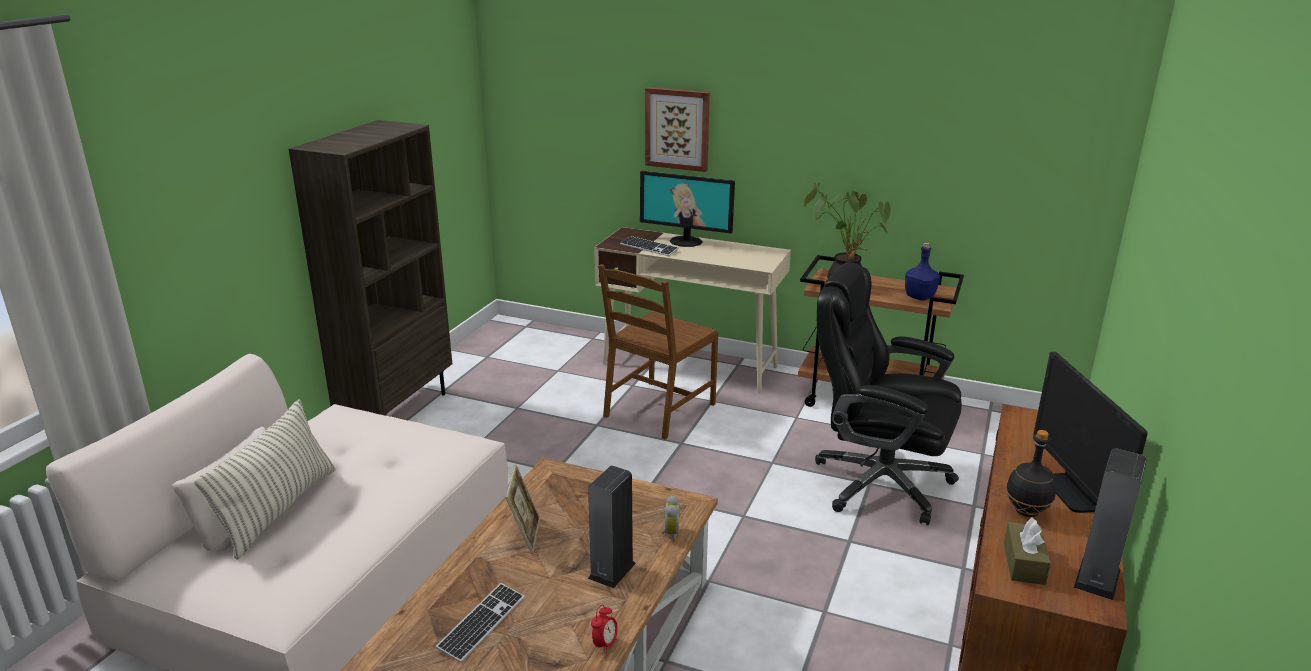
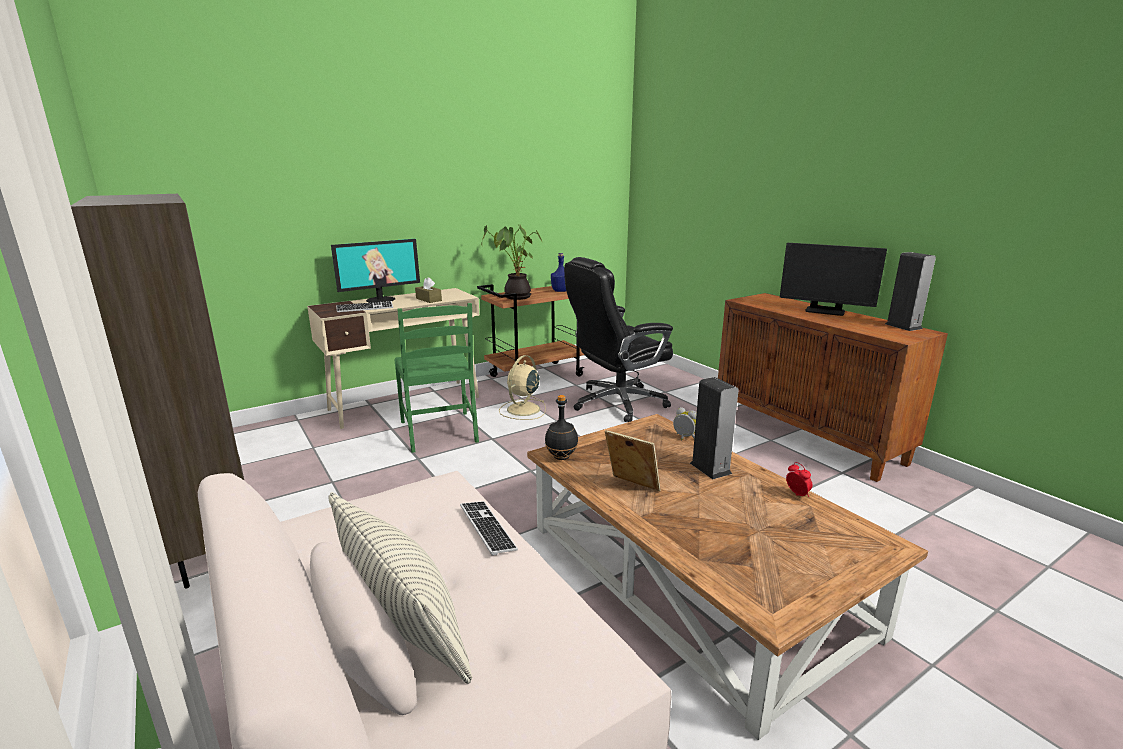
camera: 55 degrees left, 5 degrees down
(482, 623) = (738, 537): keyboard -> keyboard (487, 528)
(658, 410) = (440, 431): brown chair -> green chair
(677, 129) = (348, 205): picture -> none
(768, 431) = (522, 410): none -> beige fan
(1024, 563) = (884, 332): brown tissue box -> brown tissue box (428, 299)
(1027, 511) = (836, 321): black bottle -> black bottle (561, 457)

